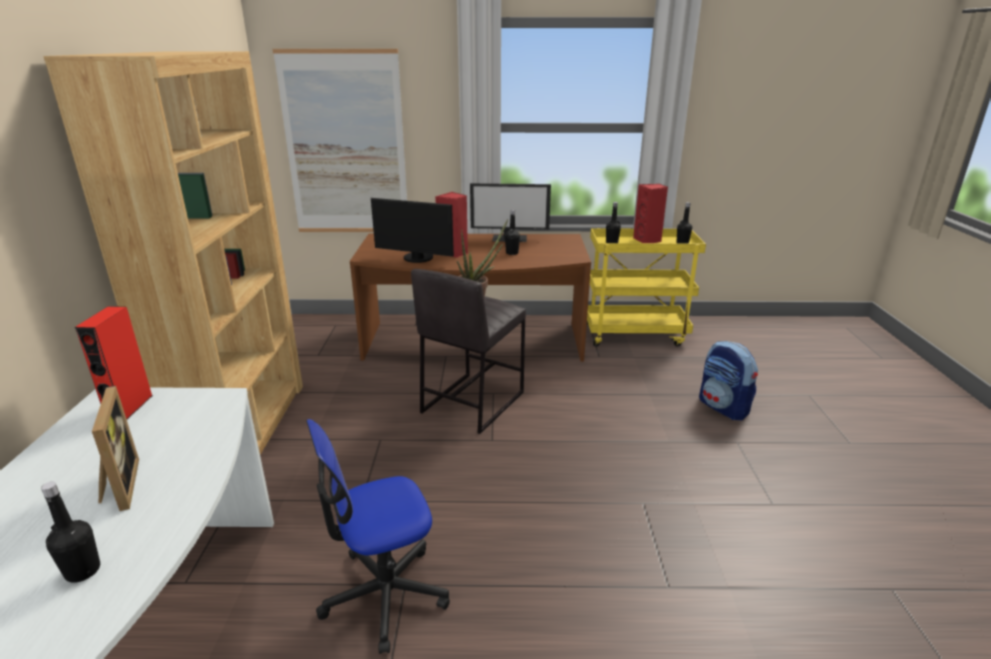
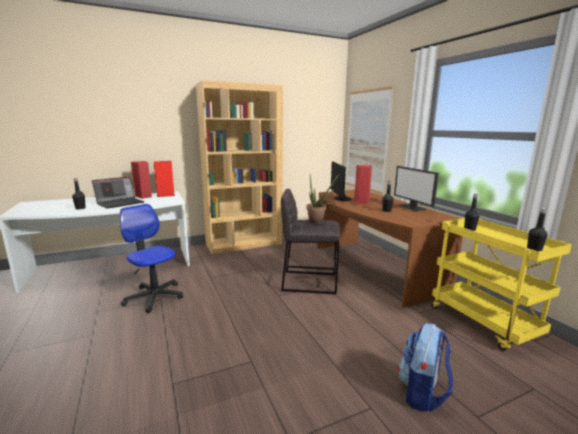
camera: 65 degrees right, 10 degrees down
(118, 486) = (120, 203): picture frame -> laptop
(647, 240) = (508, 238): red speaker -> red speaker (144, 196)

